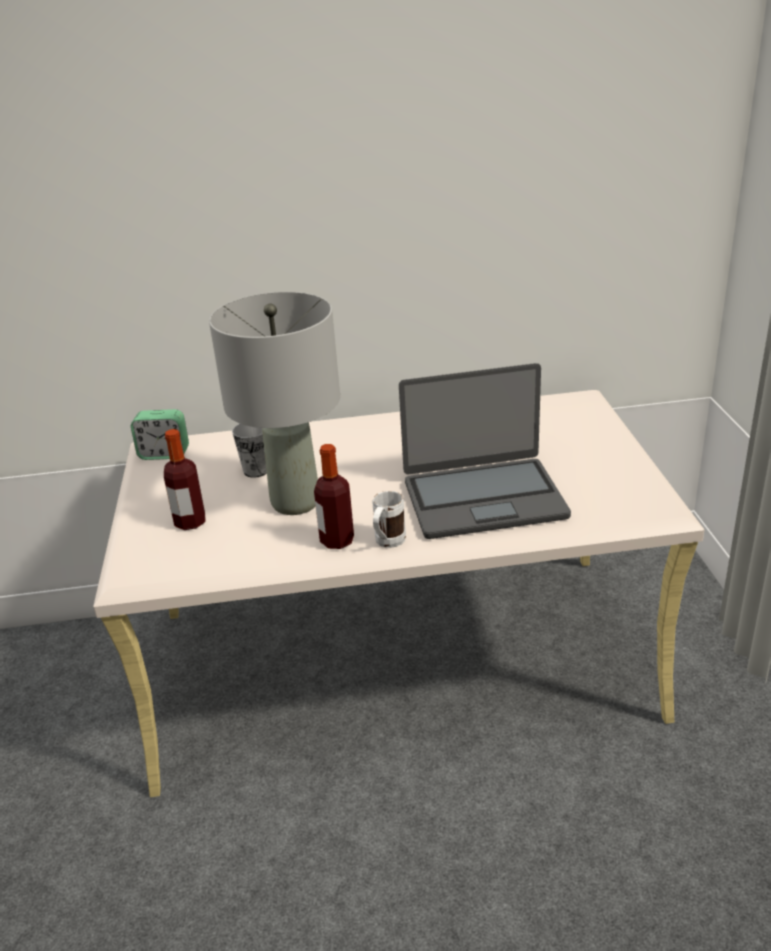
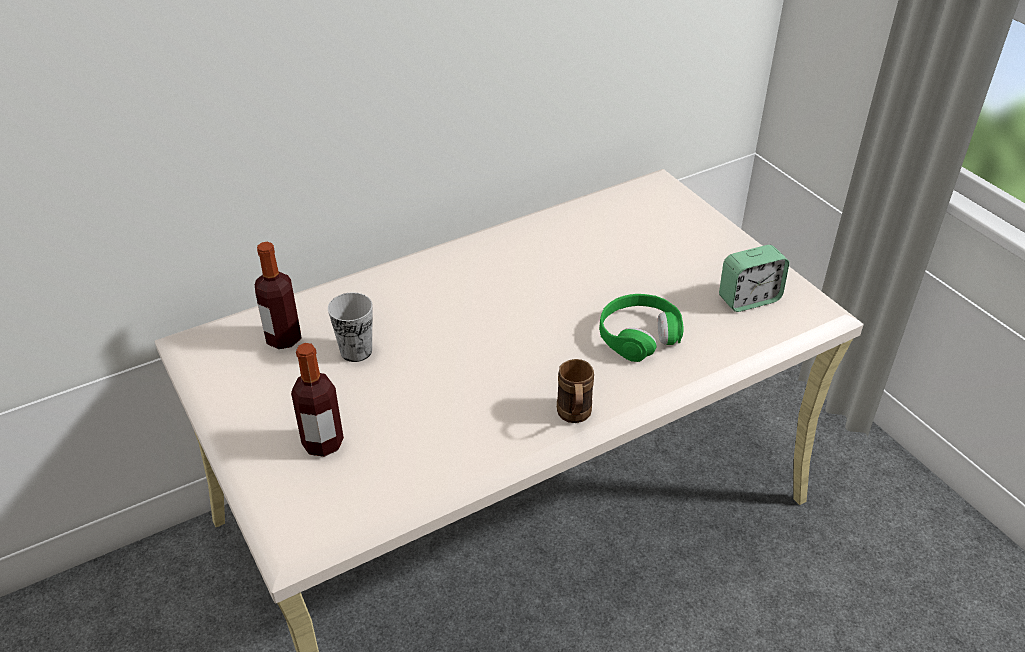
camera: 25 degrees left, 10 degrees up
(164, 454) = (219, 350): alarm clock -> alarm clock (749, 299)
(294, 503) = (433, 386): grey table lamp -> none
(337, 540) = (516, 427): bottle -> bottle (283, 338)
(387, 543) = (574, 417): white mug -> brown mug
(483, 498) = (638, 335): laptop -> green headphones

